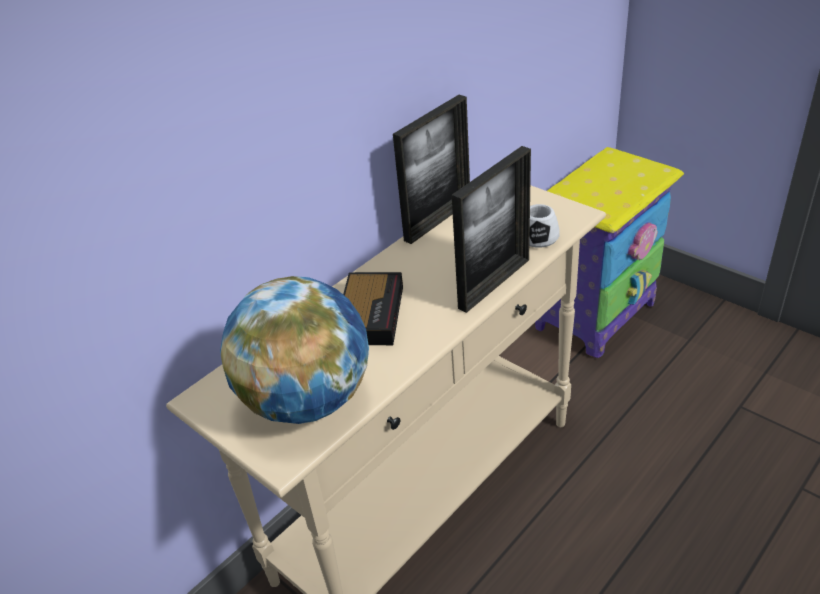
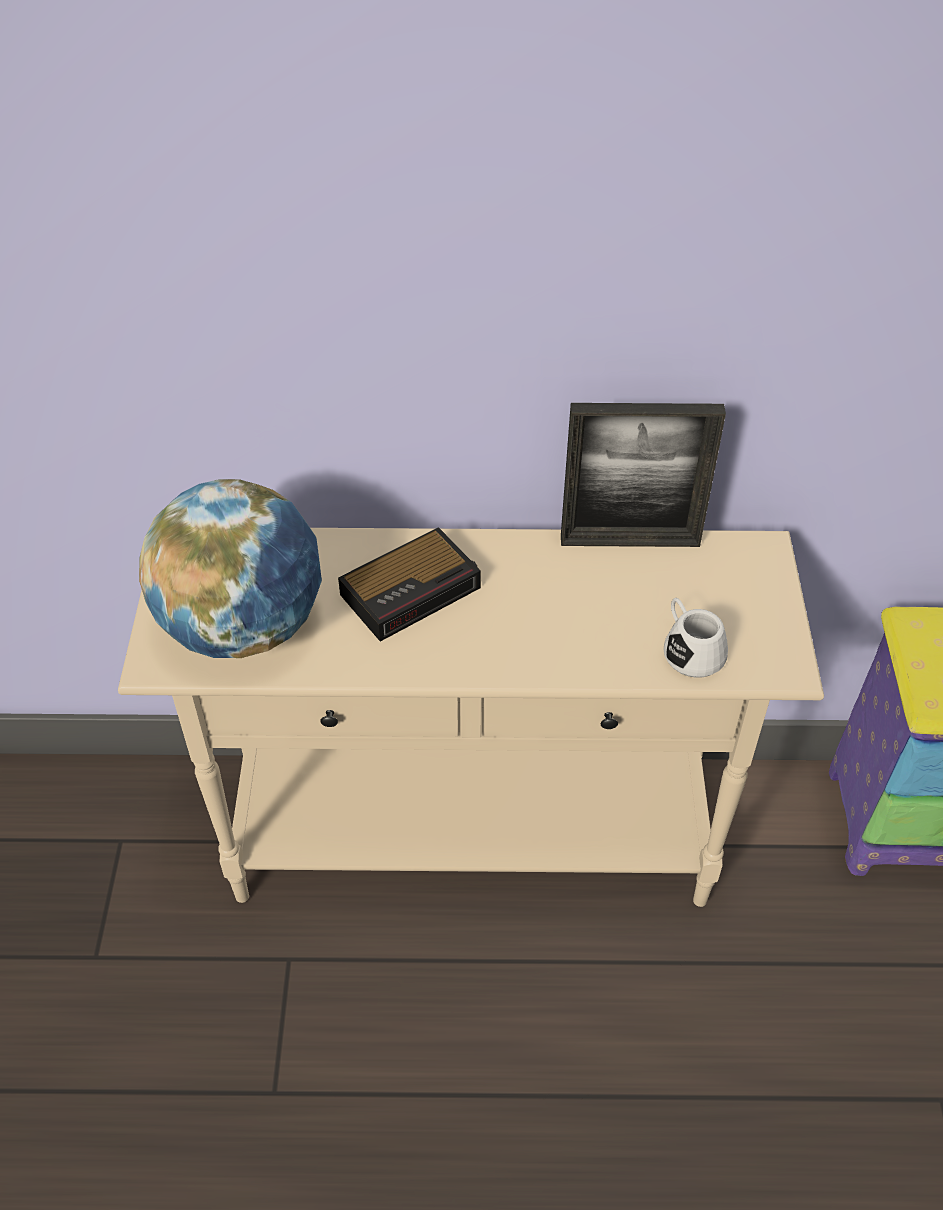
camera: 45 degrees right, 10 degrees up
(494, 283) = (564, 666): picture frame -> none

